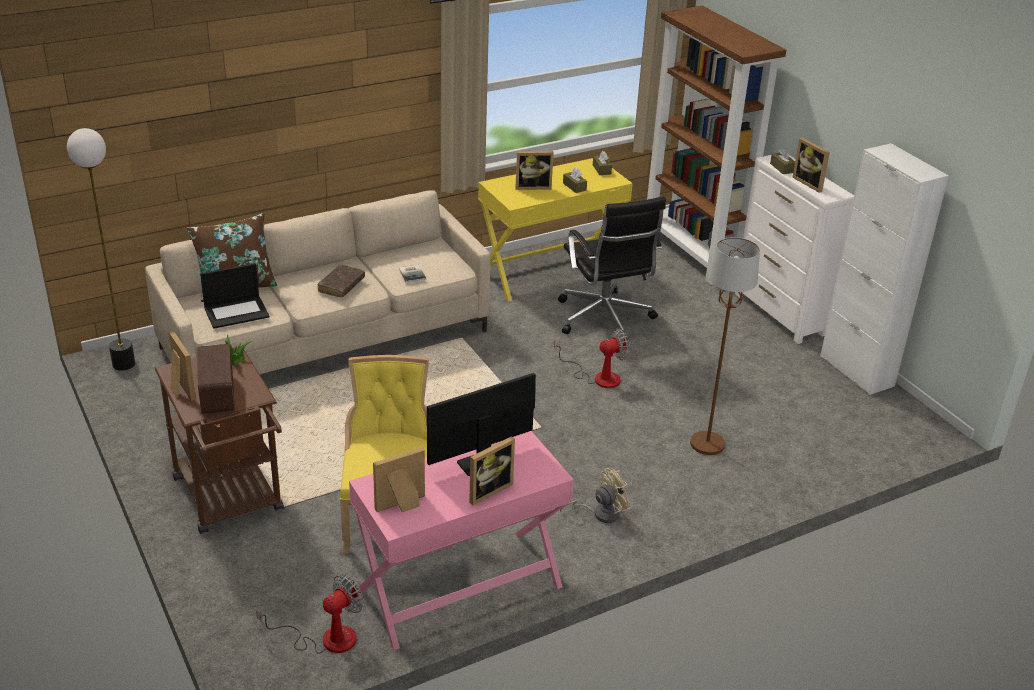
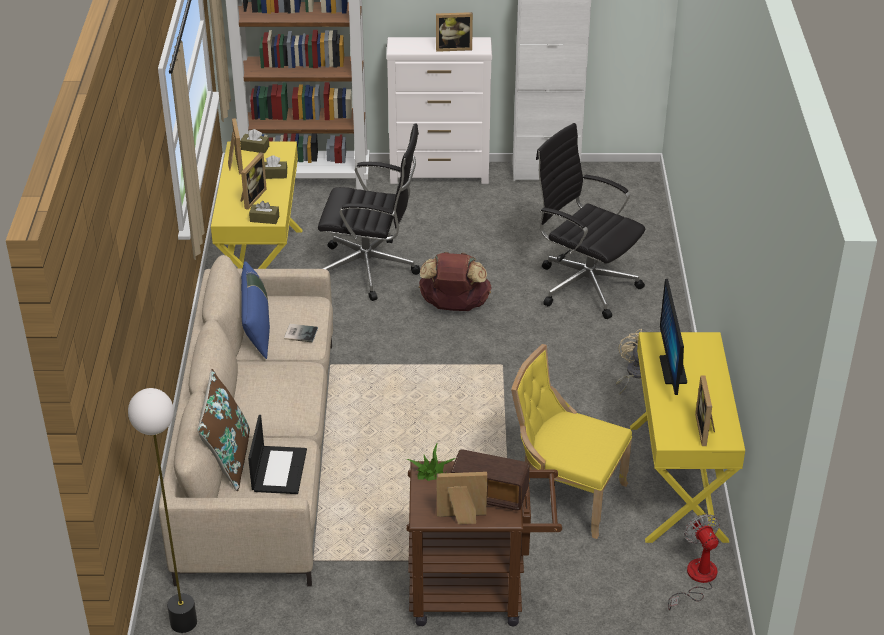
camera: 60 degrees left, 5 degrees up
(341, 285) = (285, 385): brown book -> none
(403, 254) = (257, 328): none -> blue pillow
(460, 588) = (678, 482): pink desk -> yellow desk
(487, 490) = (710, 379): picture frame -> picture frame (234, 164)
(598, 377) = (454, 306): fan -> brown backpack
(707, 444) = (584, 285): brown floor lamp -> black office chair
(782, 168) = (416, 49): brown tissue box -> brown tissue box (264, 219)

